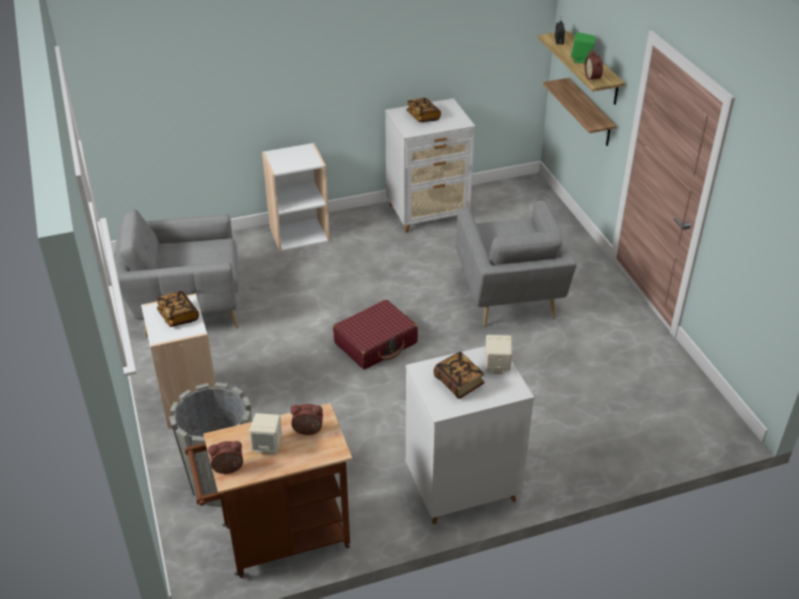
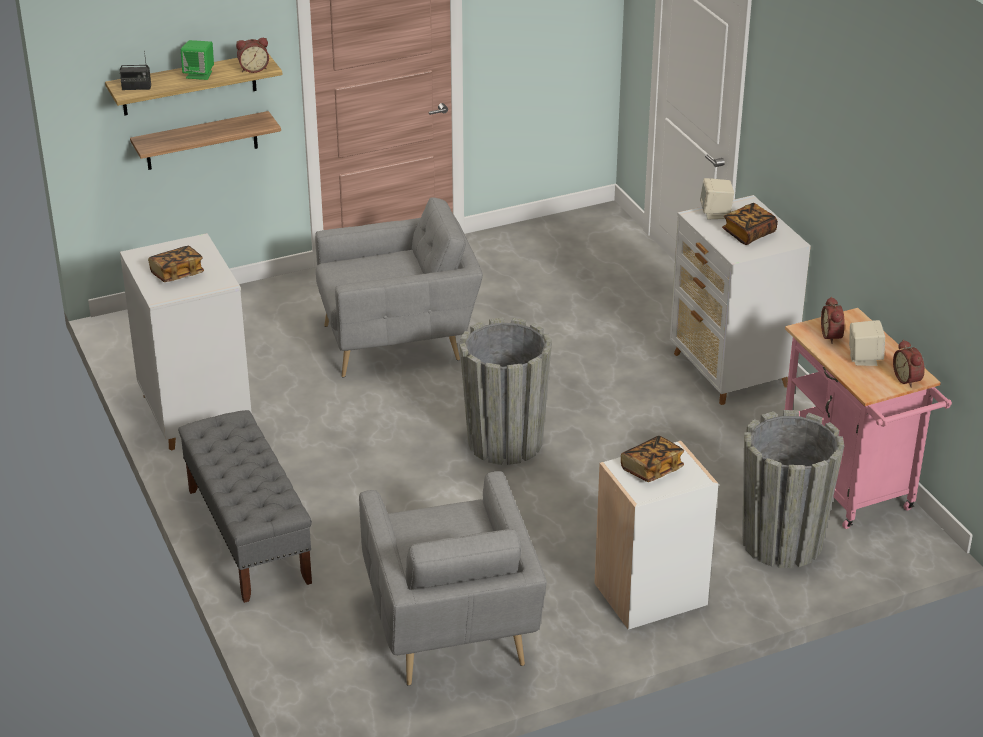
camera: 95 degrees left, 5 degrees down
(278, 540) = (850, 488): brown cart -> pink cart
(300, 234) = (248, 535): white bookcase -> grey bench
(376, 343) = (505, 442): red suitcase -> grey planter

